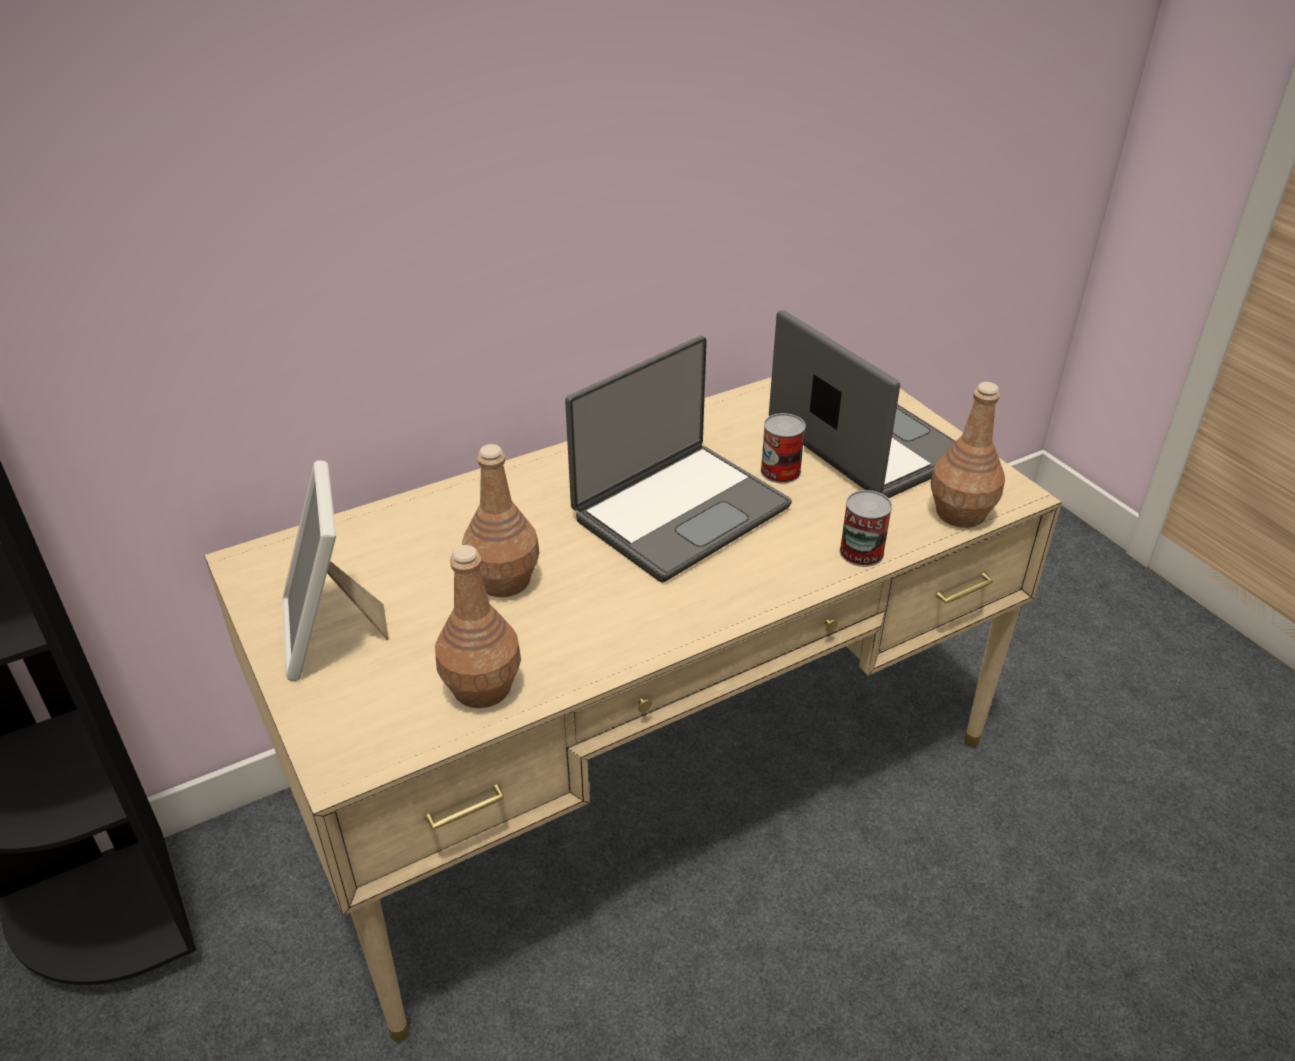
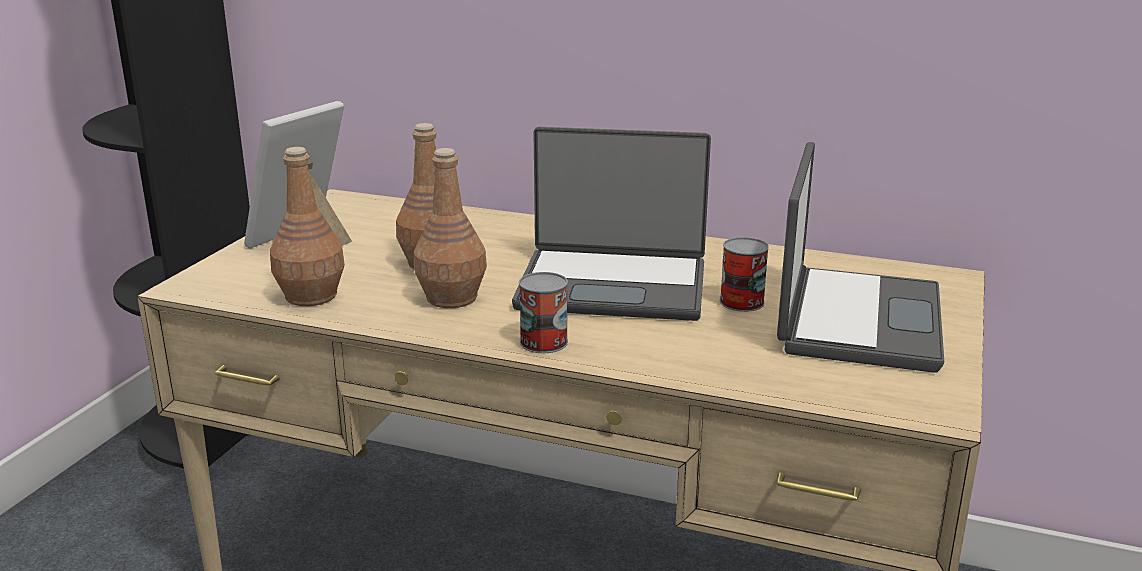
camera: 50 degrees right, 15 degrees down
(861, 552) = (694, 369): can -> can (544, 342)
(961, 513) = (846, 395): brown bottle -> brown bottle (452, 298)

